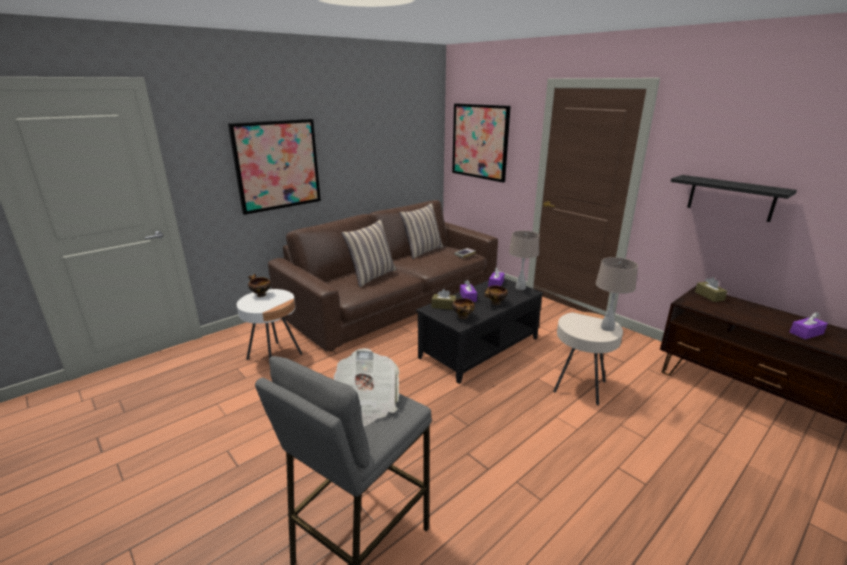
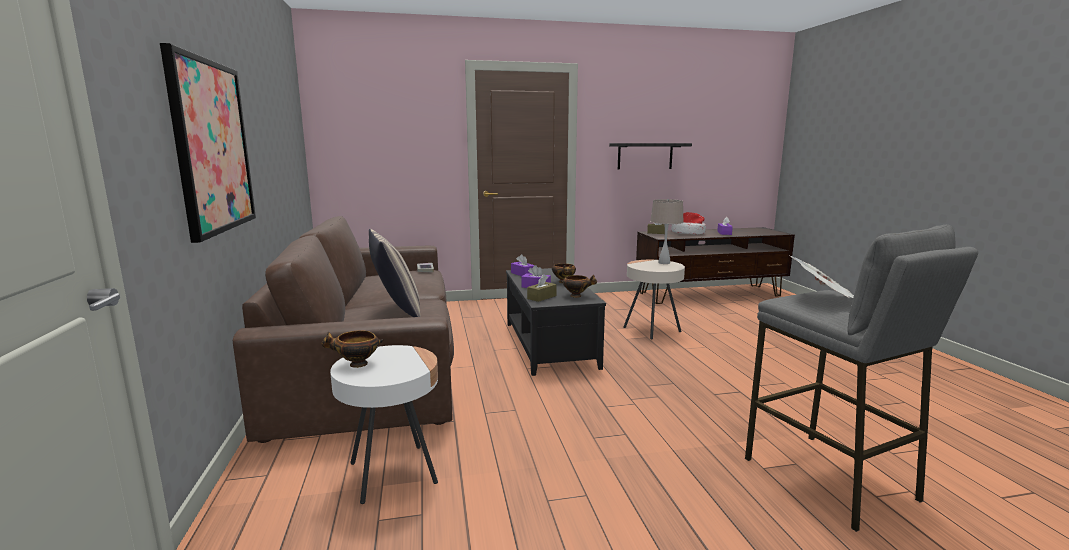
camera: 60 degrees left, 10 degrees down
(422, 251) = (365, 283): pillow -> none
(480, 141) = (374, 135): picture -> none
(520, 288) = (545, 270): beige table lamp -> none
(748, 312) = (688, 233): none -> hat

